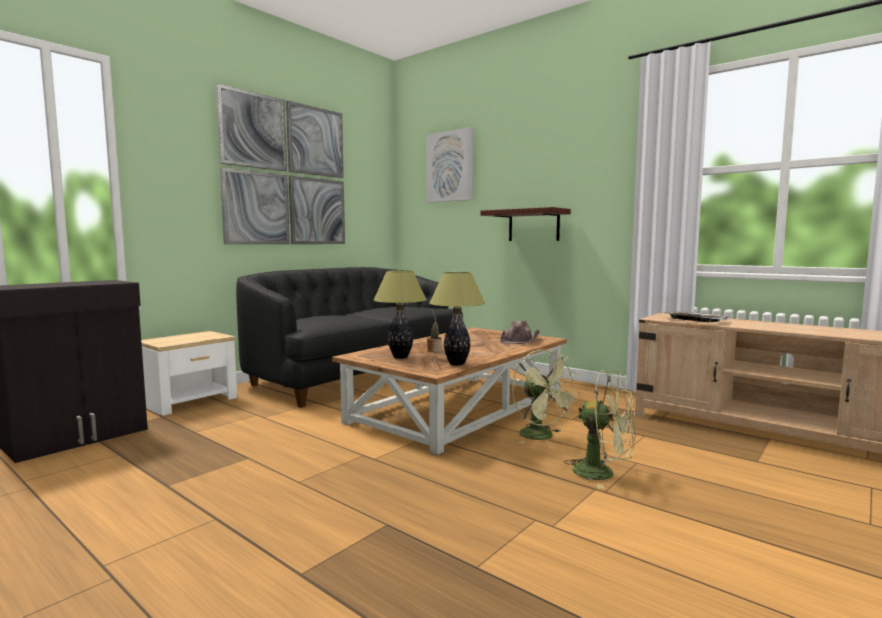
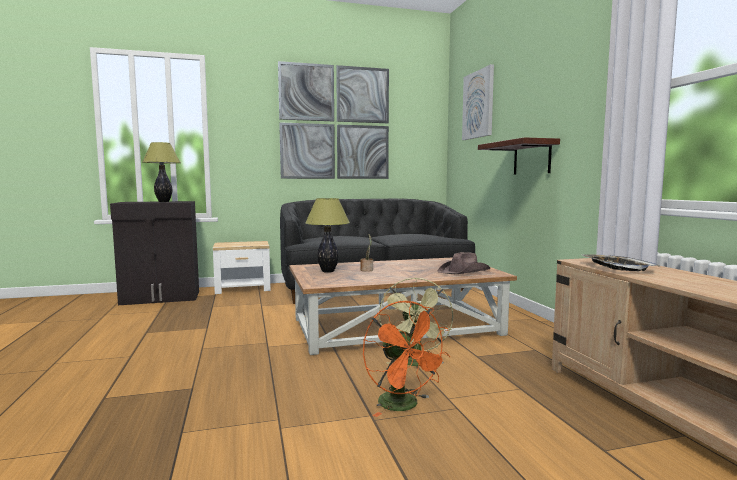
camera: 35 degrees right, 0 degrees up
(457, 364) = (350, 281): table lamp -> table lamp (164, 202)
(603, 473) = (404, 406): green fan -> orange fan

